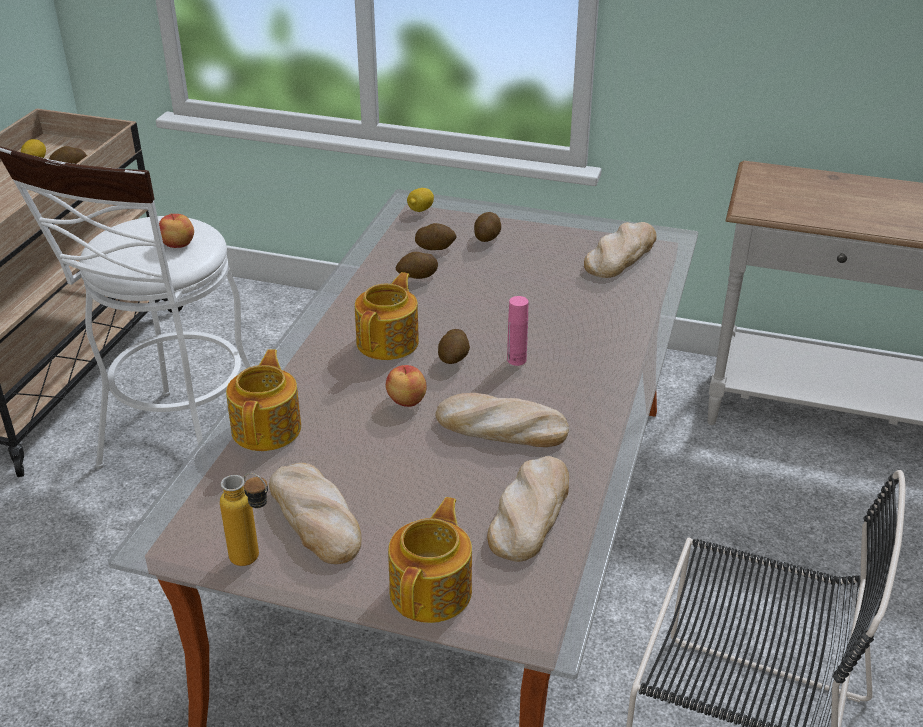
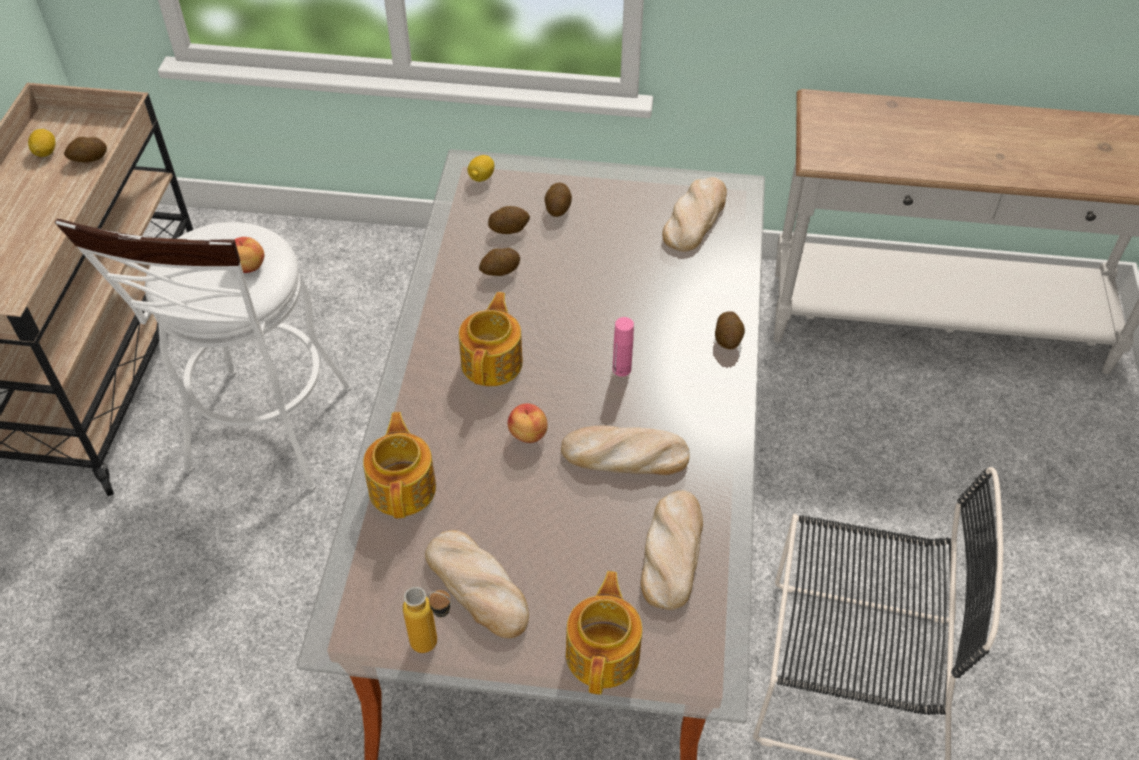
camera: 10 degrees left, 15 degrees up
(454, 358) = (561, 375): potato -> potato (728, 339)

